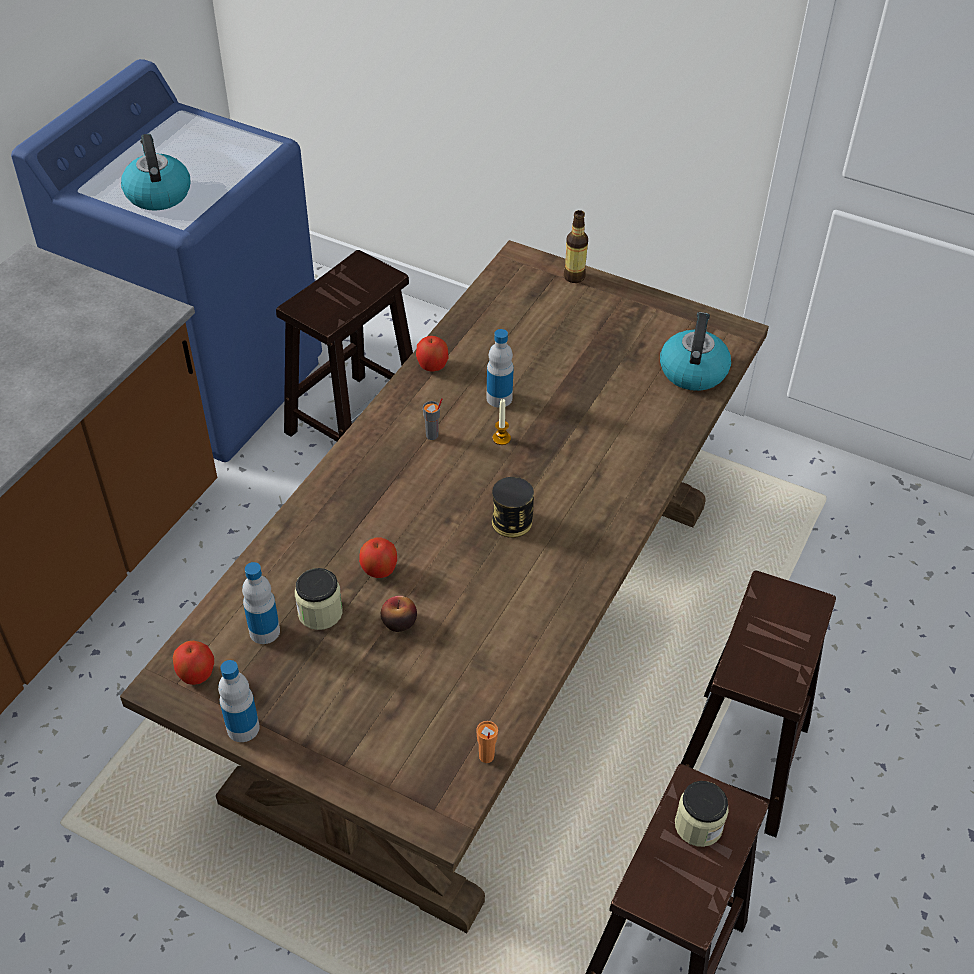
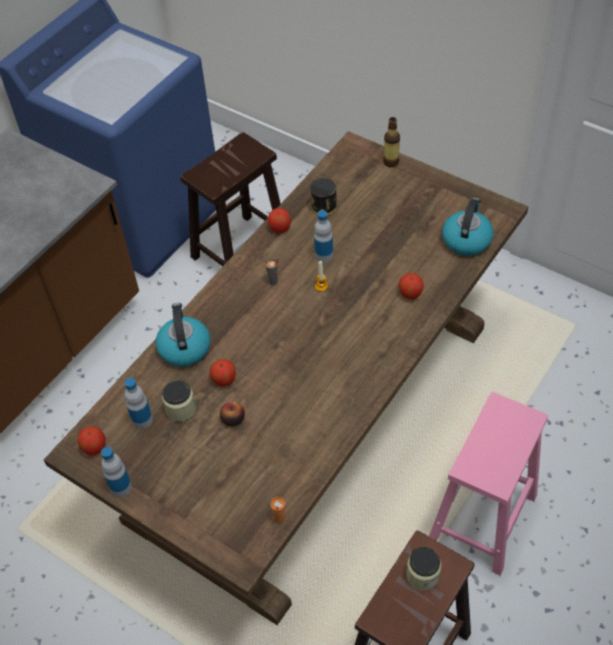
camera: 10 degrees right, 5 degrees up
(158, 194) = (97, 96): kettle -> kettle (184, 347)
(512, 522) = (320, 349): can -> can (323, 207)
(627, 443) = (410, 294): none -> apple
(739, 762) = (482, 519): brown stool -> pink stool

